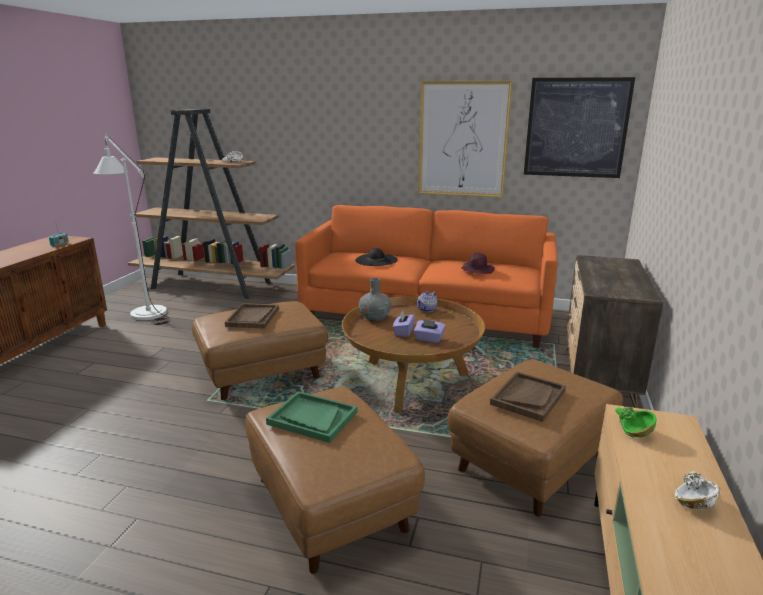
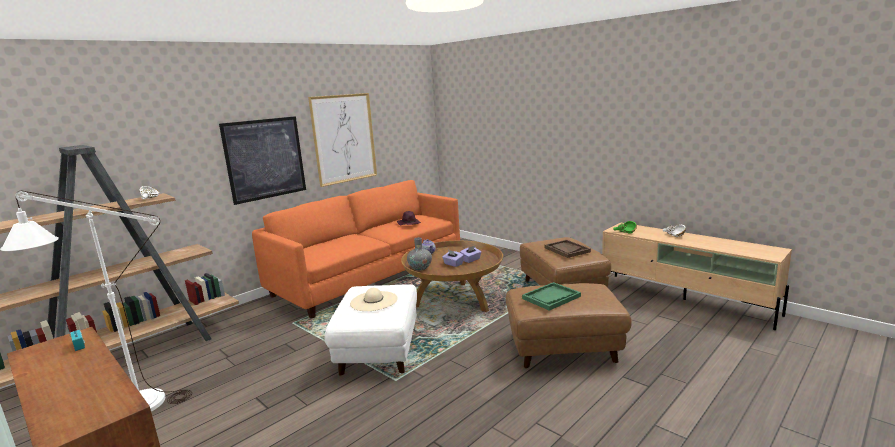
camera: 60 degrees left, 5 degrees down
(253, 317) = (374, 301): brown tray -> beige hat
(263, 373) = (378, 350): brown ottoman -> white ottoman
(376, 260) = (341, 243): black hat -> none
(576, 128) = (405, 120): picture -> picture (265, 159)
(597, 380) = (504, 256): dresser -> none

